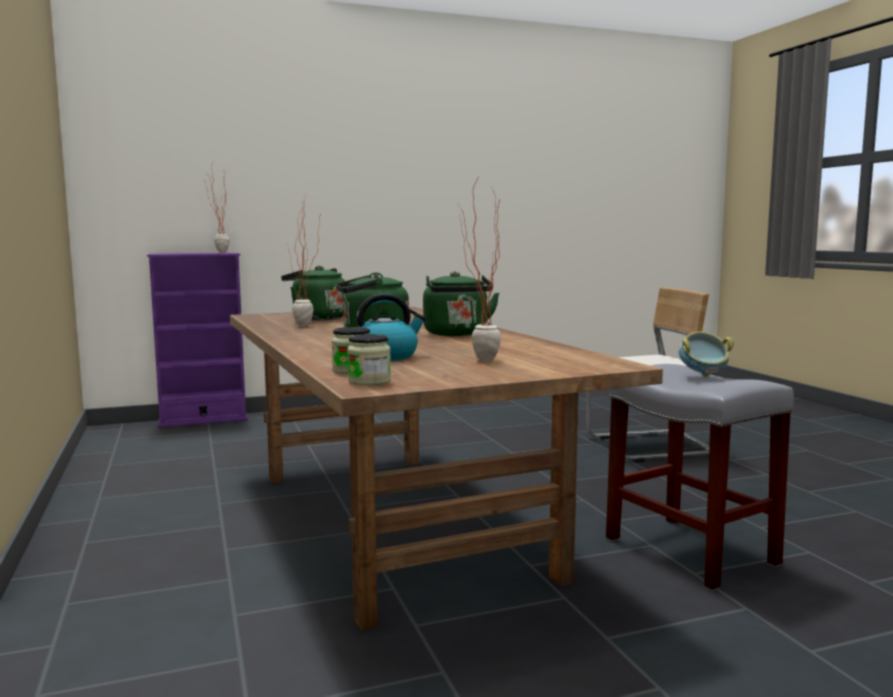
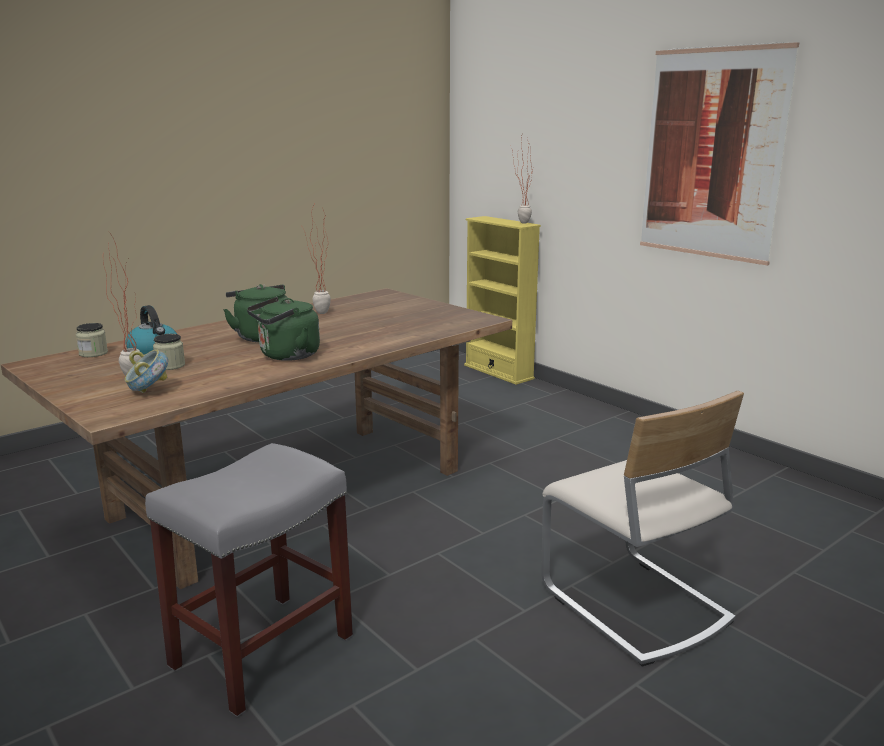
camera: 70 degrees right, 10 degrees up
(203, 420) = (498, 372): purple bookcase -> yellow bookcase
(316, 318) = (375, 309): green kettle -> none
(369, 381) = (51, 362): jar -> jar (170, 366)
(411, 178) = (712, 154): none -> picture
(702, 375) = (248, 478): bowl -> bowl (148, 391)

